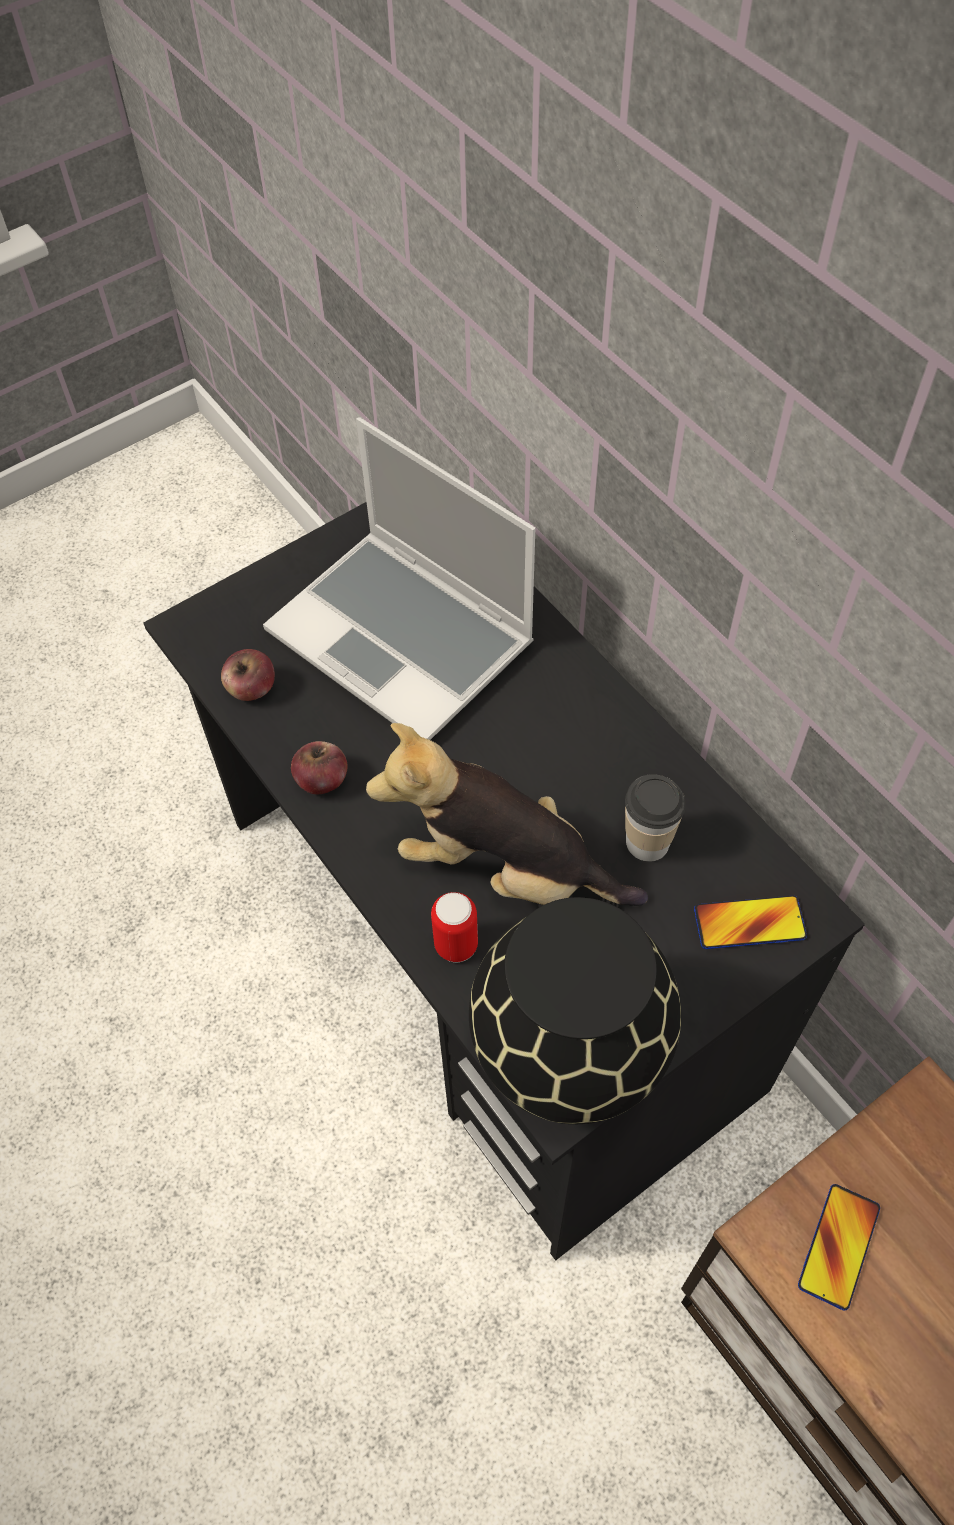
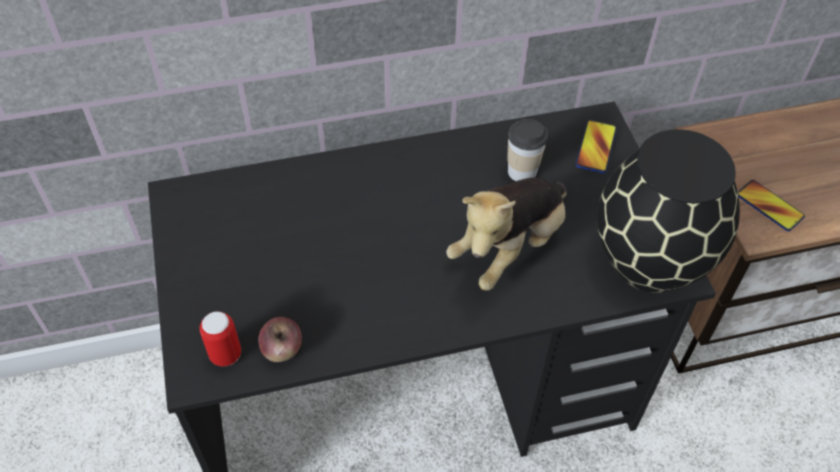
camera: 70 degrees left, 5 degrees down
(322, 780) = (389, 328): apple -> none
(404, 638) = (294, 241): laptop -> none
(456, 944) = (554, 292): can -> can (225, 354)

